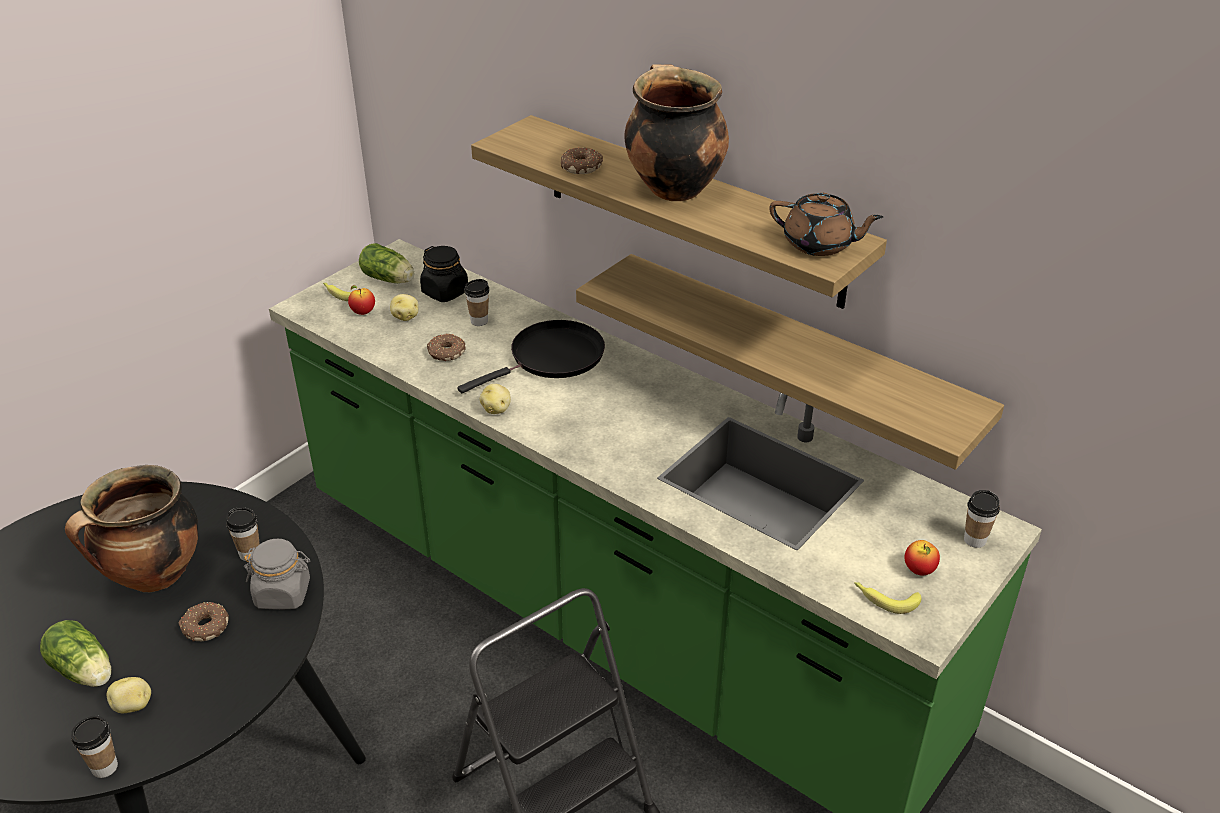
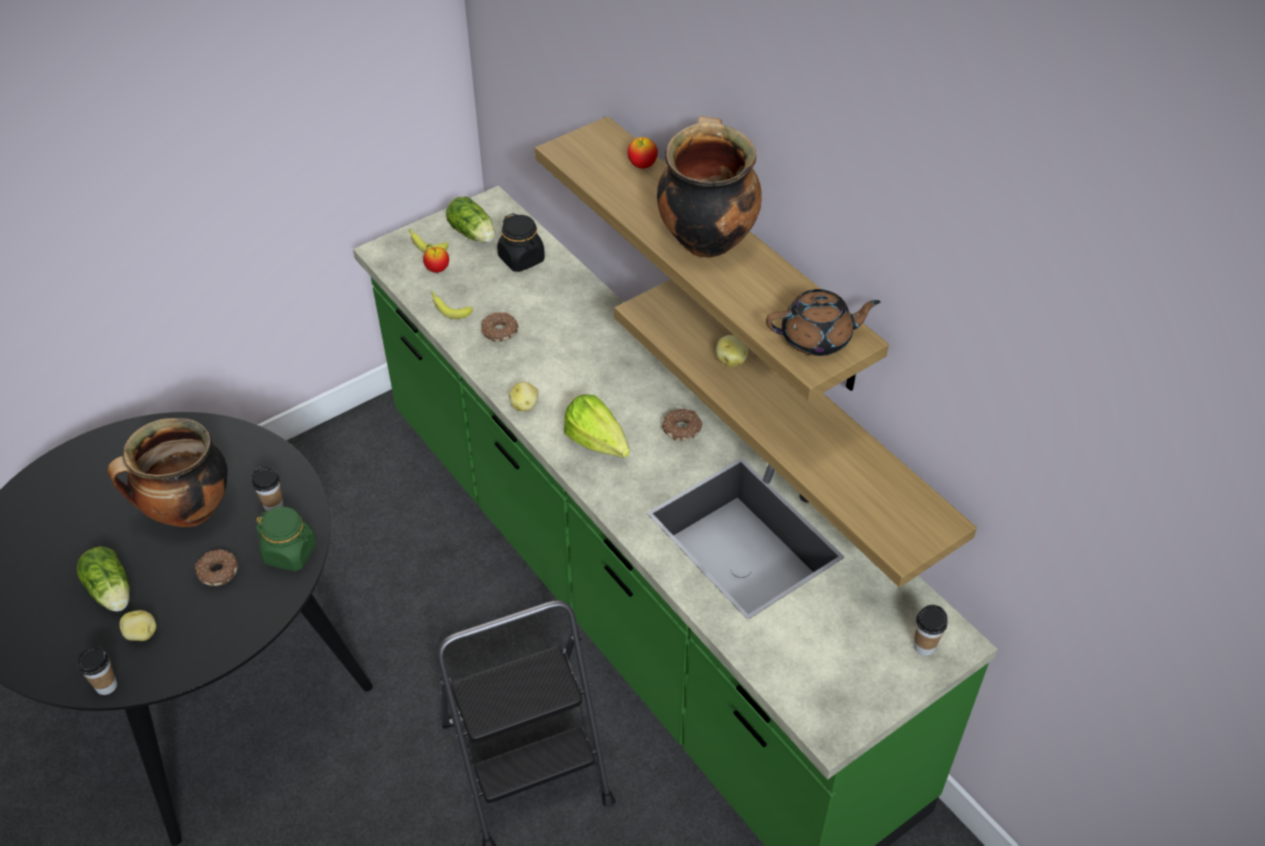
camera: 15 degrees right, 10 degrees up
(283, 594) = (290, 553): grey jar -> green jar
(405, 317) = (475, 282): potato -> potato (731, 360)
(479, 321) = (542, 300): cup -> none
(552, 358) = (597, 356): black frying pan -> none
(582, 167) = (629, 195): donut -> donut (682, 428)
(586, 431) = (600, 447): none -> lettuce
(819, 244) = (817, 338): brown teapot -> brown teapot turned 45 degrees counterclockwise
(885, 599) = (808, 690): banana -> banana (449, 307)
(919, 570) = (854, 667): apple -> apple (642, 165)

